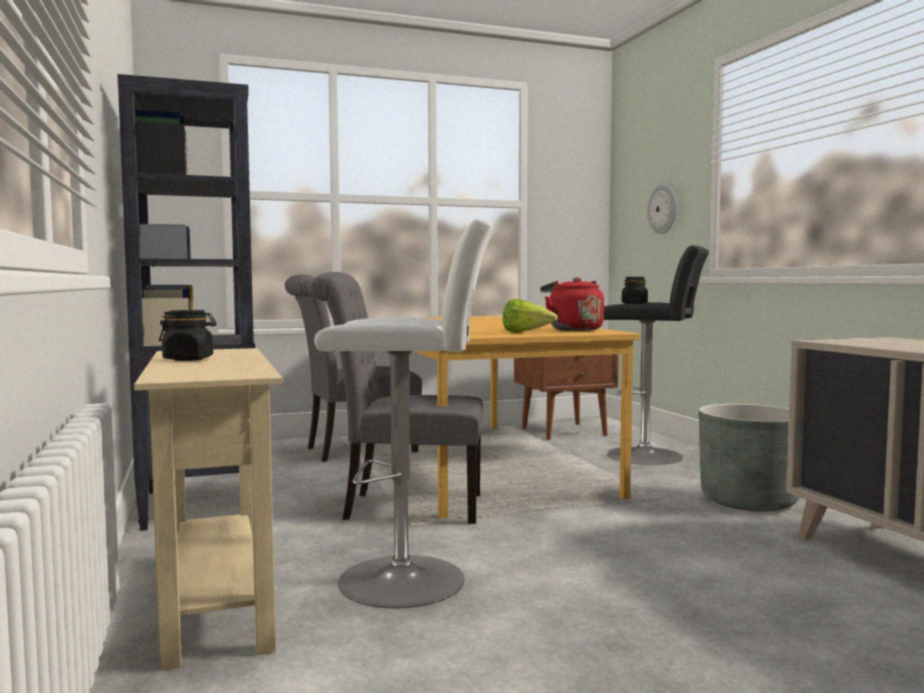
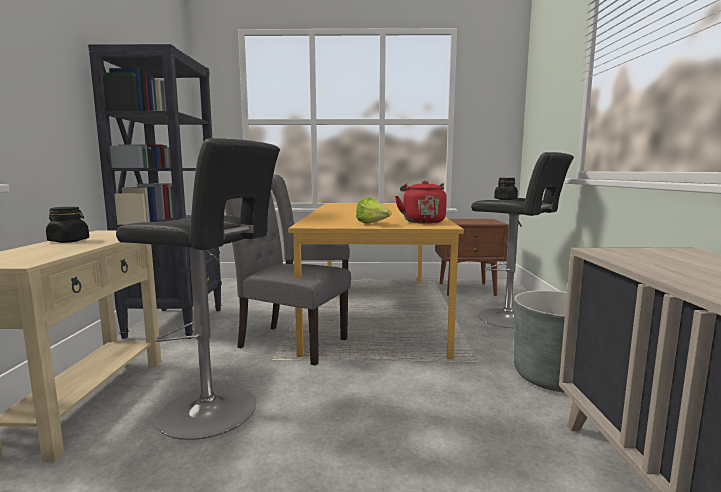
camera: 20 degrees right, 5 degrees up
(412, 580) = (214, 412): white stool -> black stool
(663, 209) = (552, 121): wall clock -> none

